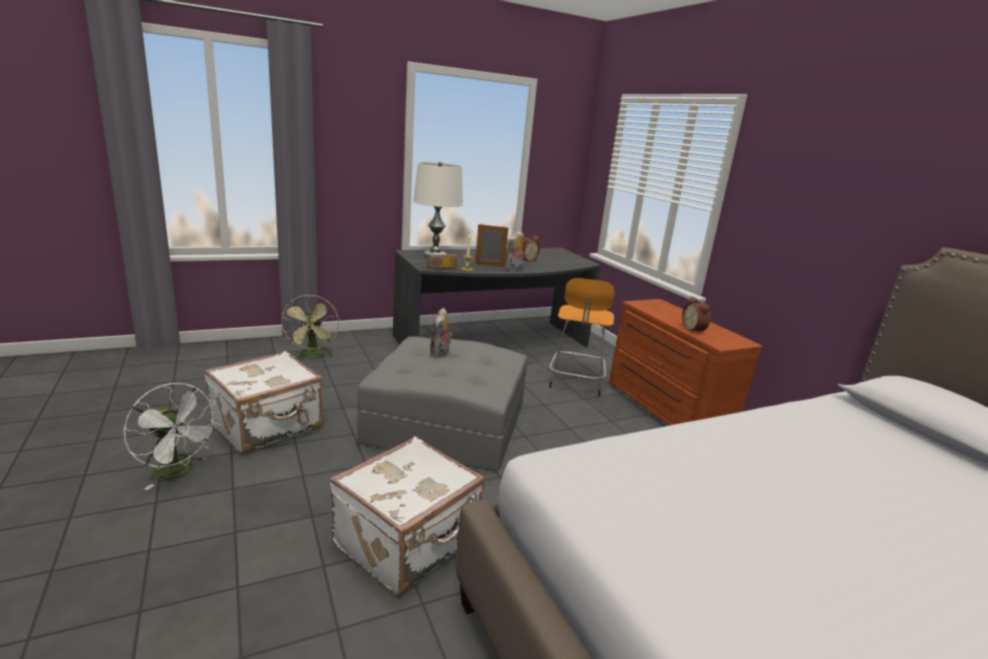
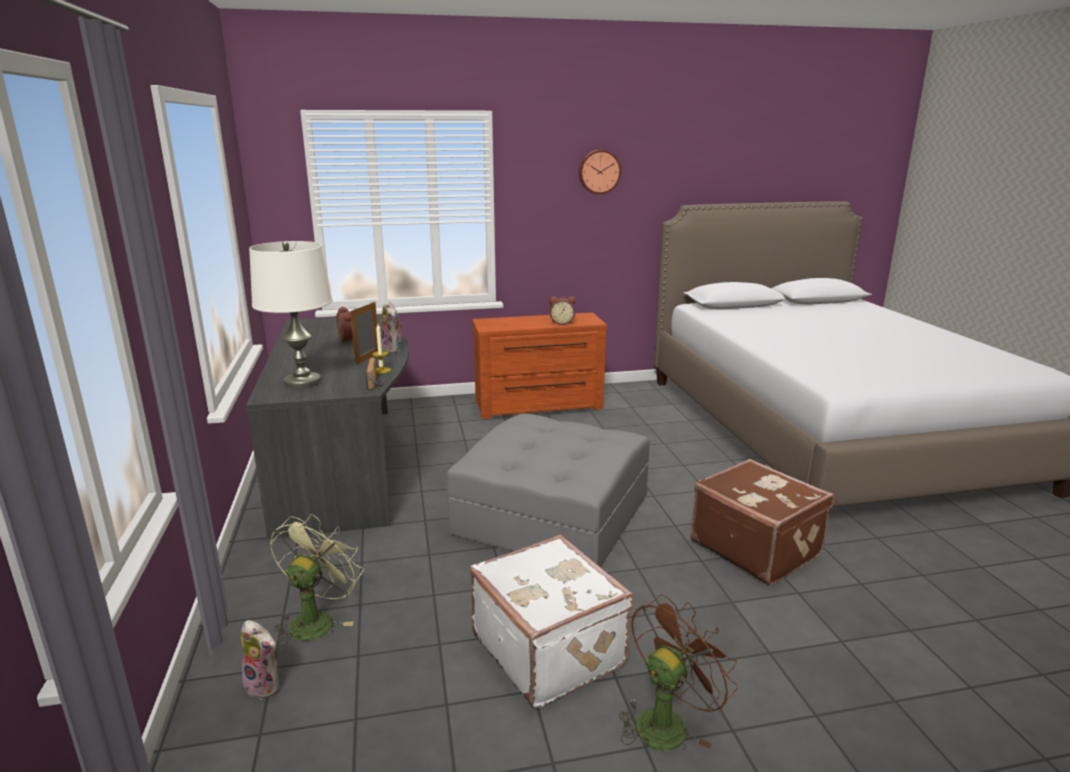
camera: 75 degrees left, 0 degrees up
(179, 473) = (667, 721): white fan -> brown fan
(313, 357) = (316, 619): green fan -> green fan turned 75 degrees counterclockwise
(408, 543) = (756, 547): white suitcase -> brown suitcase
(440, 354) = (528, 450): plush toy -> plush toy (266, 685)
(575, 383) = (476, 434): orange stool -> none
(842, 176) = (599, 172): none -> wall clock

